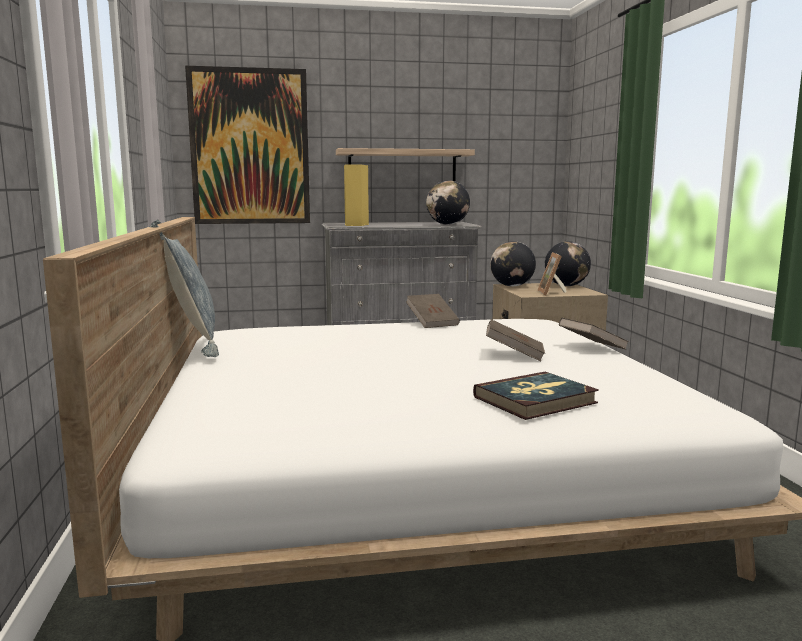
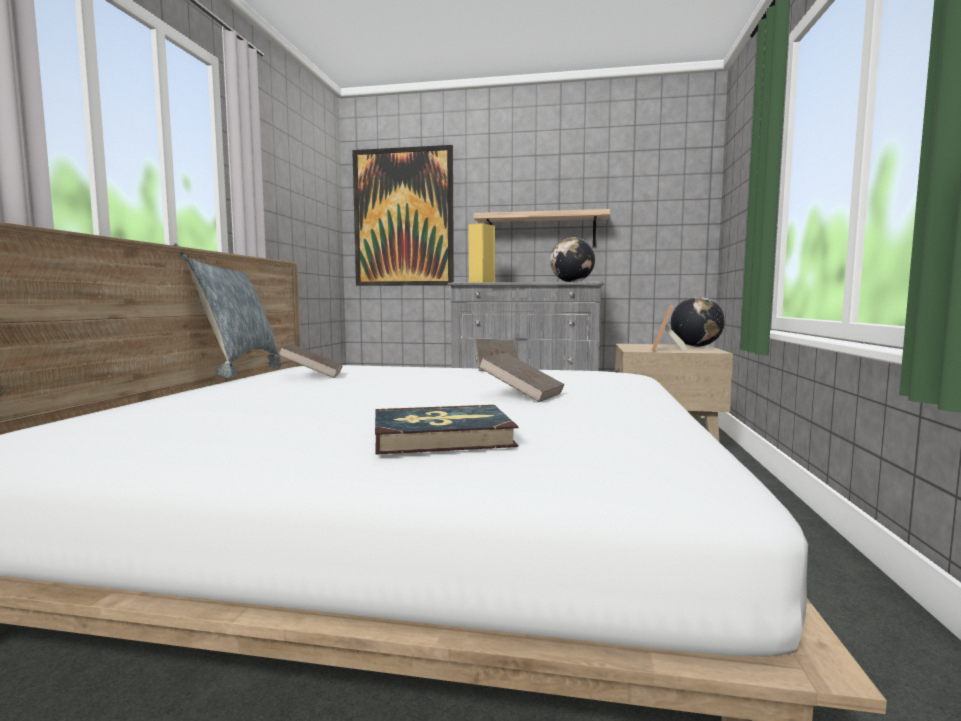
camera: 20 degrees right, 5 degrees down
(511, 286) = (632, 345): globe -> none
(592, 348) = (638, 397): brown book -> brown book (312, 375)

